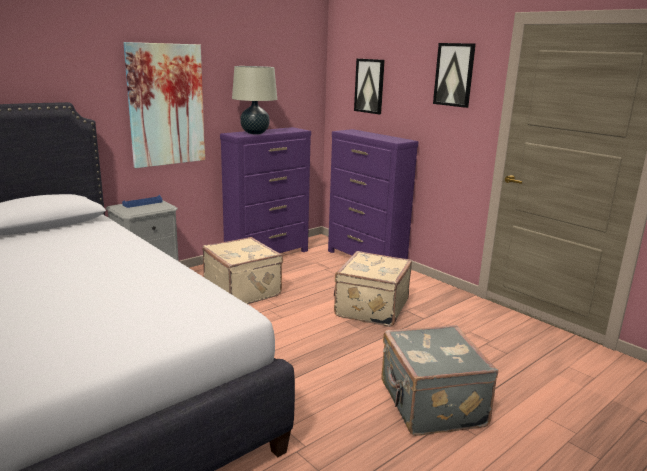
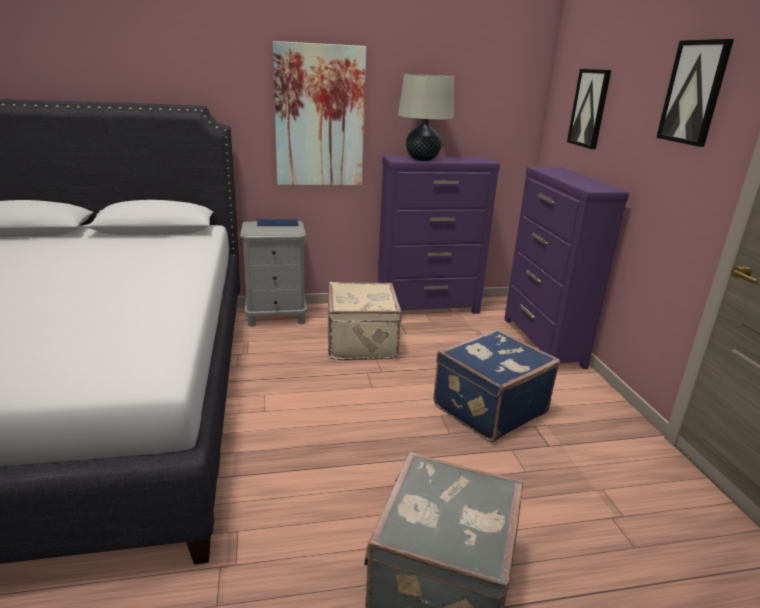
camera: 30 degrees right, 5 degrees up
(370, 308) = (488, 408): beige suitcase -> blue suitcase

